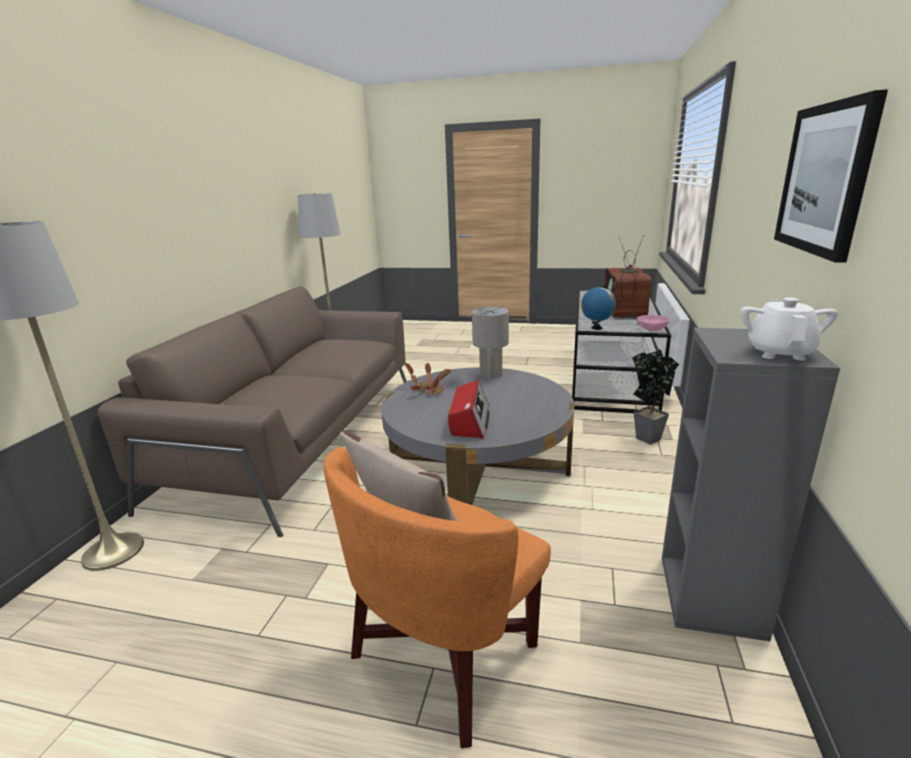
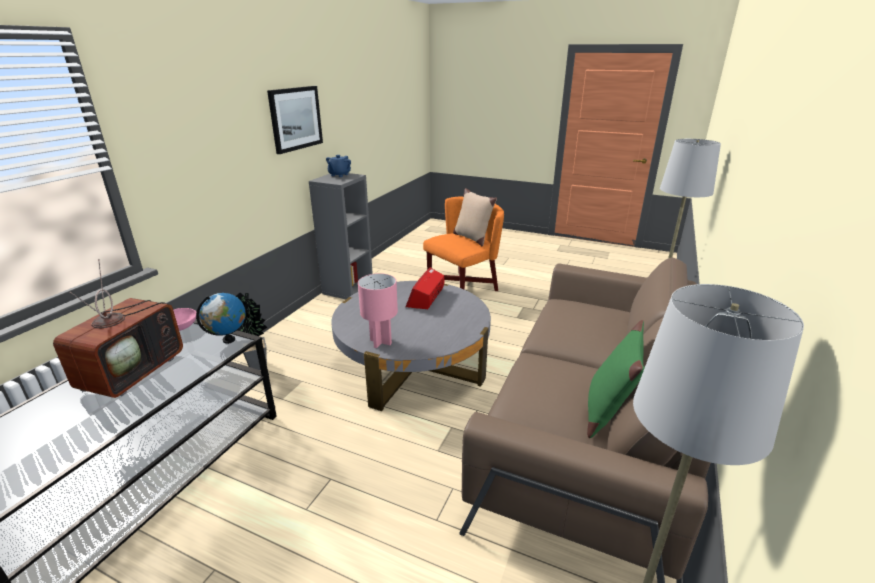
camera: 170 degrees left, 5 degrees up
(309, 346) = (607, 412): none -> green pillow
(428, 389) = (448, 331): potted plant -> none
(491, 375) = (380, 342): grey table lamp -> pink table lamp
(779, 353) = (339, 175): white teapot -> blue teapot

